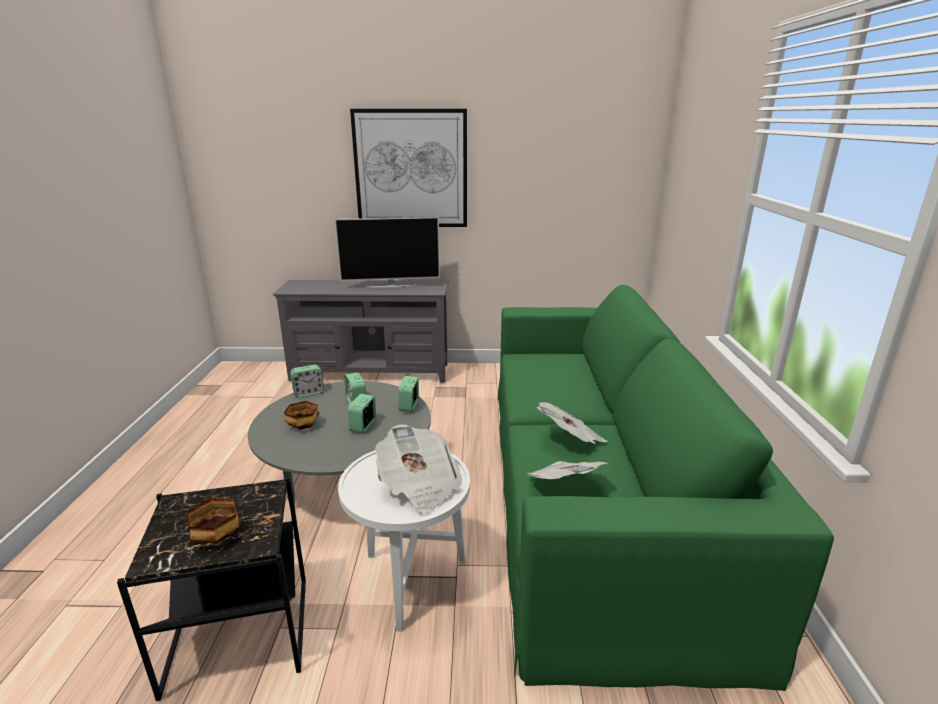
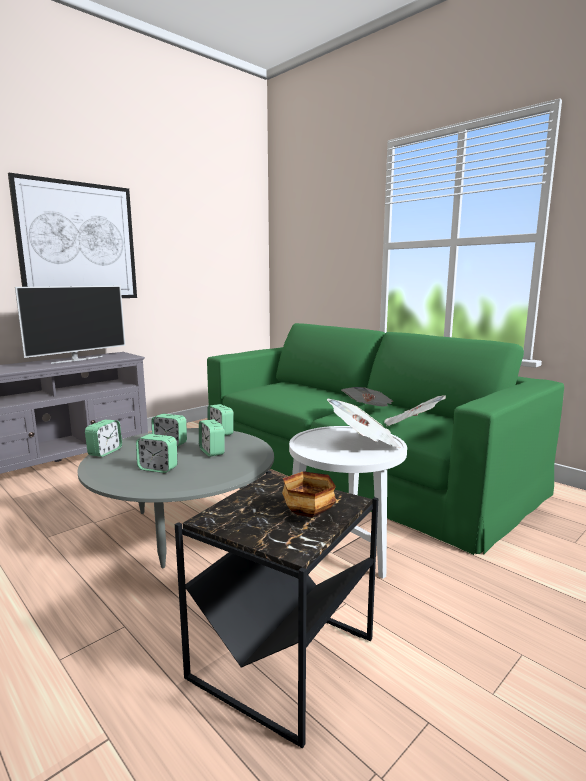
camera: 45 degrees left, 10 degrees down
(304, 426) = (158, 468): bowl -> alarm clock

